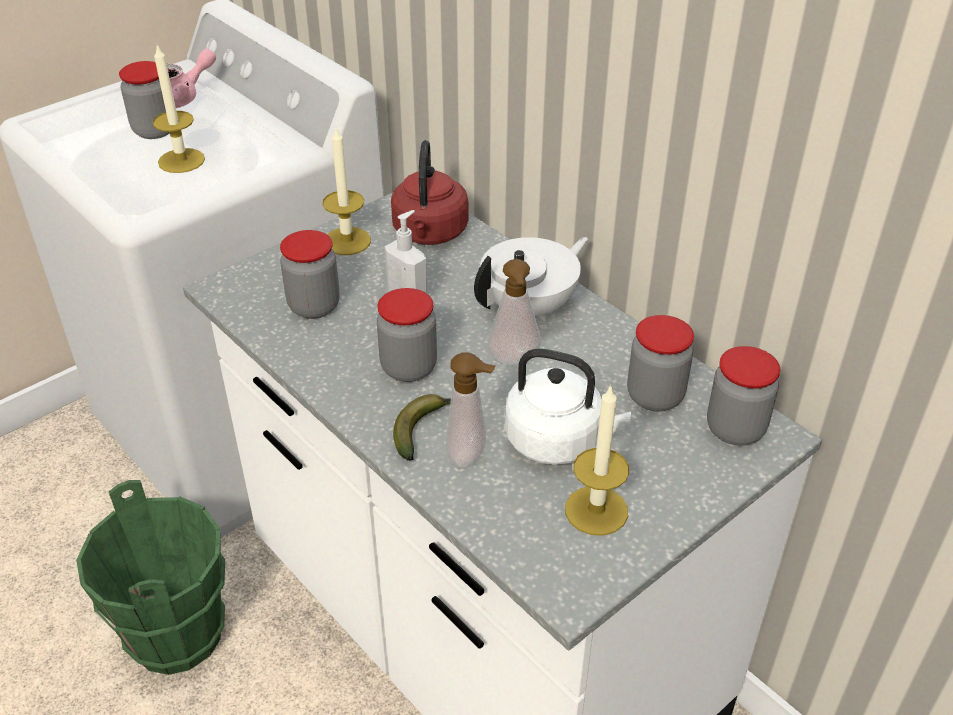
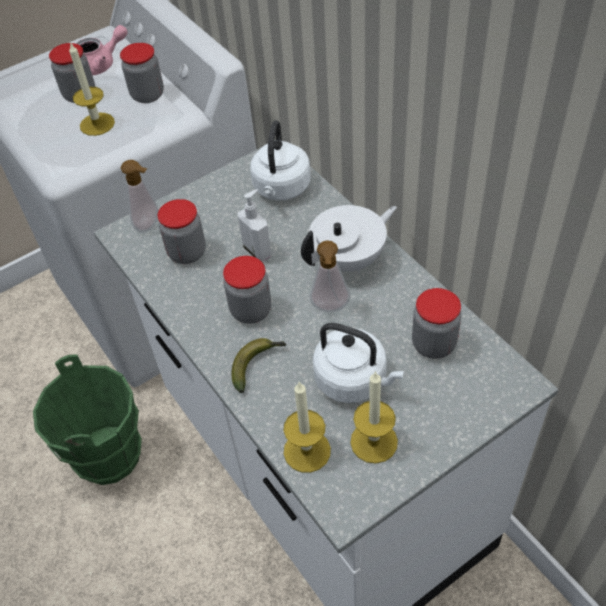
camera: 10 degrees right, 10 degrees up
(347, 241) = (218, 194): candle -> candle (307, 451)
(430, 234) = (281, 189): red kettle -> white kettle
(470, 457) = (287, 391): soap dispenser -> soap dispenser (150, 225)
(735, 429) = (491, 376): jar -> jar (147, 95)

